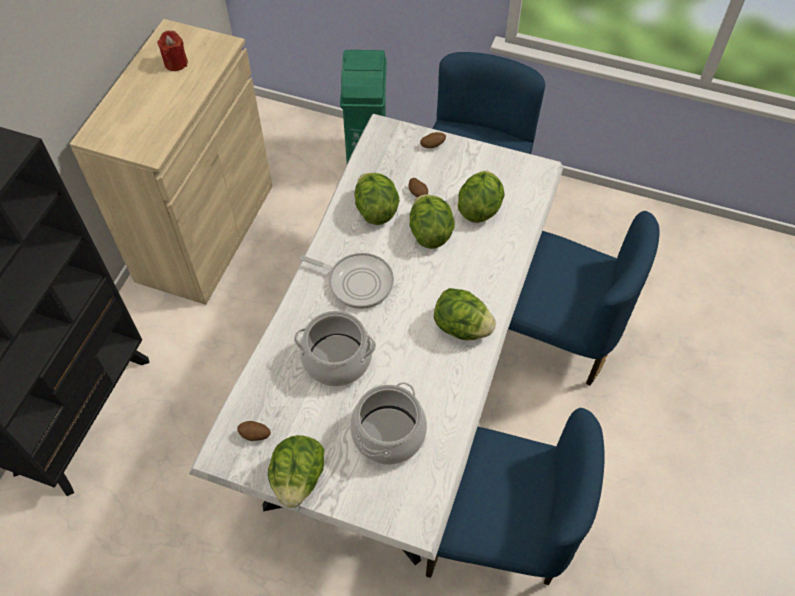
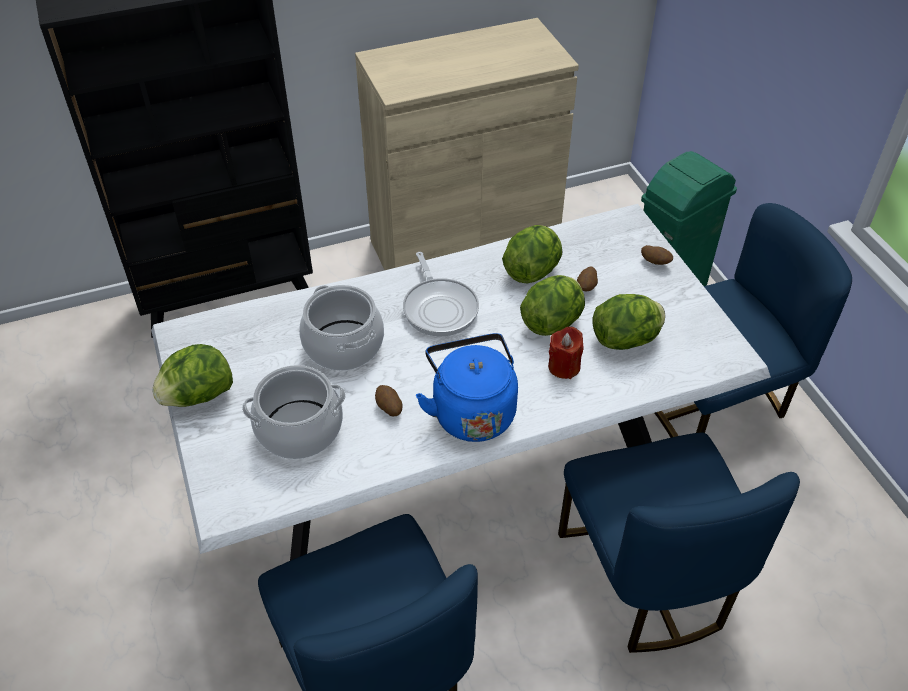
camera: 50 degrees right, 10 degrees down
(176, 63) = (501, 49): red candle -> red candle (564, 366)
(255, 435) = (217, 341): potato -> potato (389, 408)
(462, 327) = (471, 411): lettuce -> blue kettle

